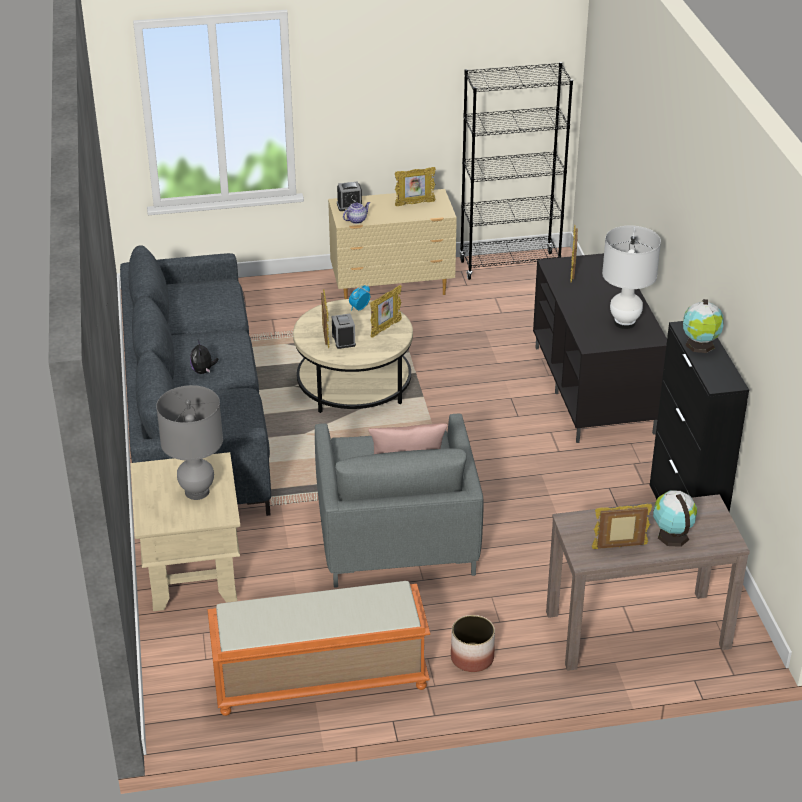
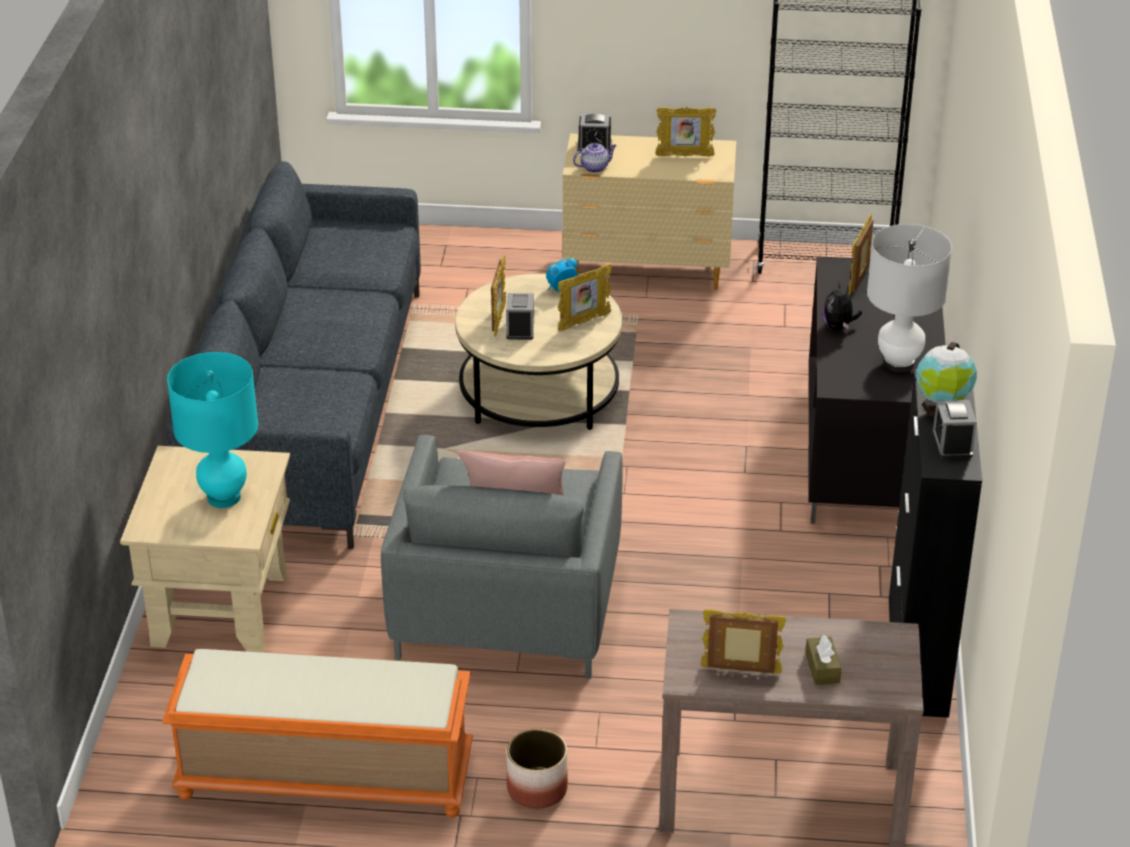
camera: 15 degrees right, 0 degrees up
(197, 492) = (224, 497): grey table lamp -> turquoise table lamp
(203, 371) = (313, 341): plush toy -> plush toy (838, 327)
(672, 535) = (822, 668): globe -> brown tissue box
(718, 368) = (952, 444): none -> alarm clock

